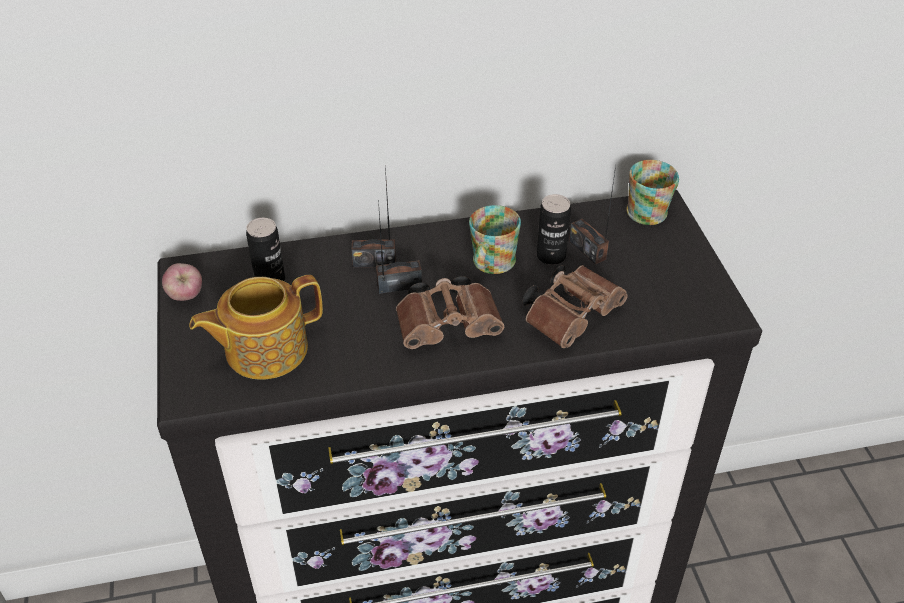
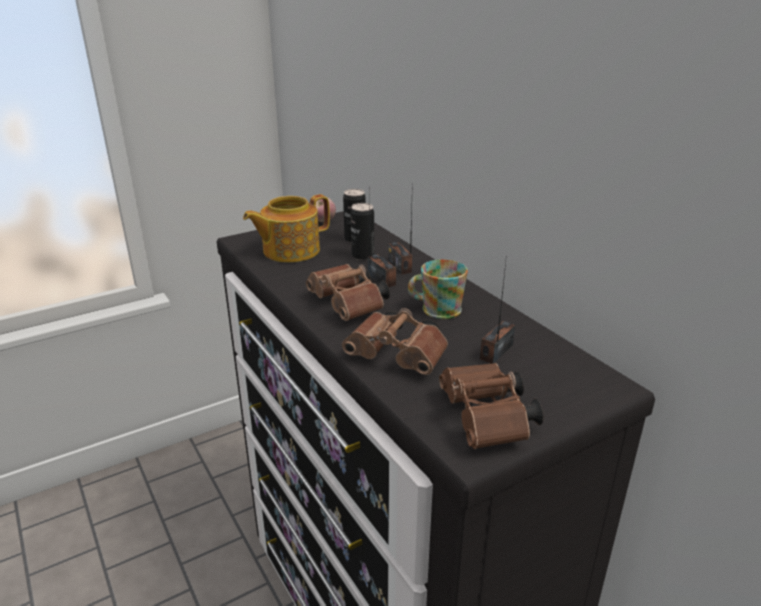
camera: 70 degrees right, 15 degrees down
(264, 349) = (289, 251): teapot -> teapot turned 75 degrees counterclockwise
(551, 256) = (470, 335): can -> can (363, 256)
(652, 210) = (596, 380): mug -> none
(688, 290) = (487, 421): none -> brown binoculars

